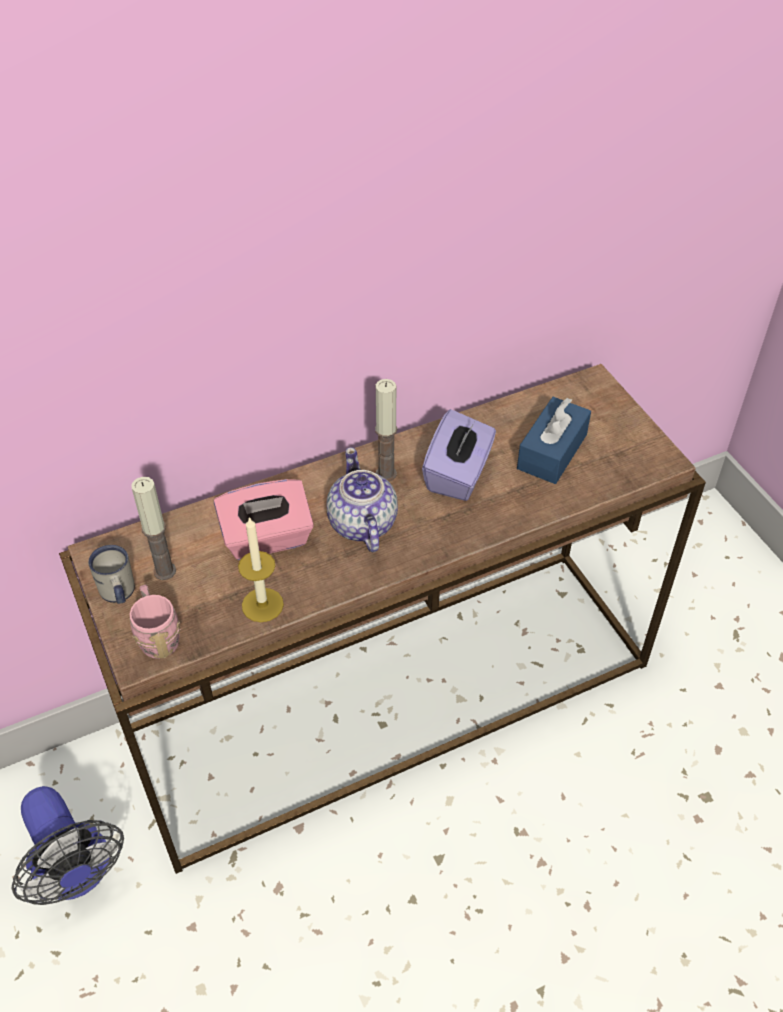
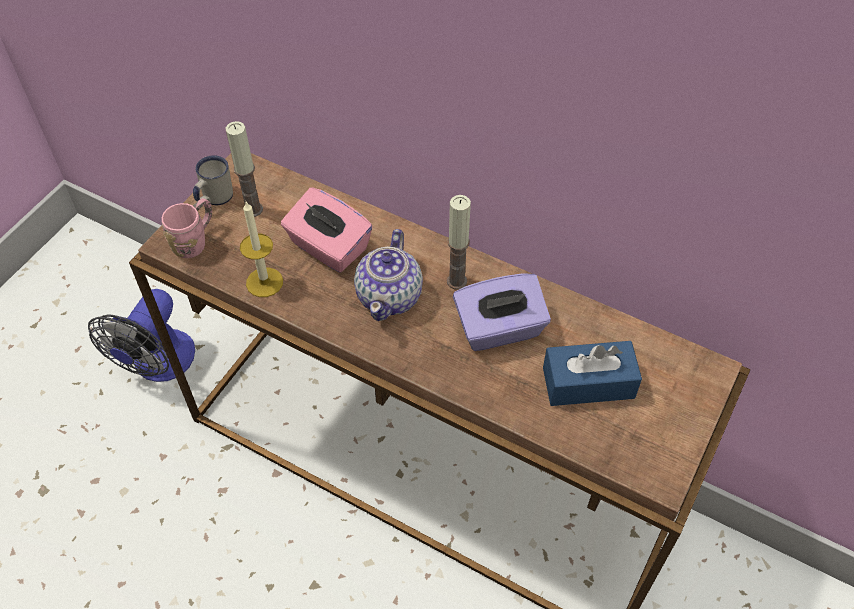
camera: 55 degrees right, 5 degrees up
(361, 524) = (390, 296): teapot -> teapot turned 150 degrees clockwise

